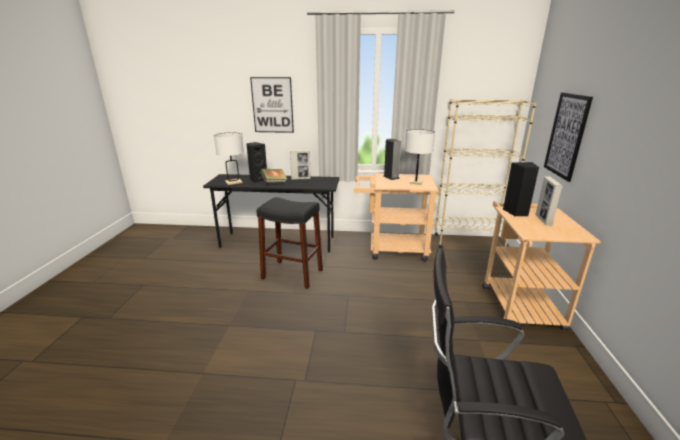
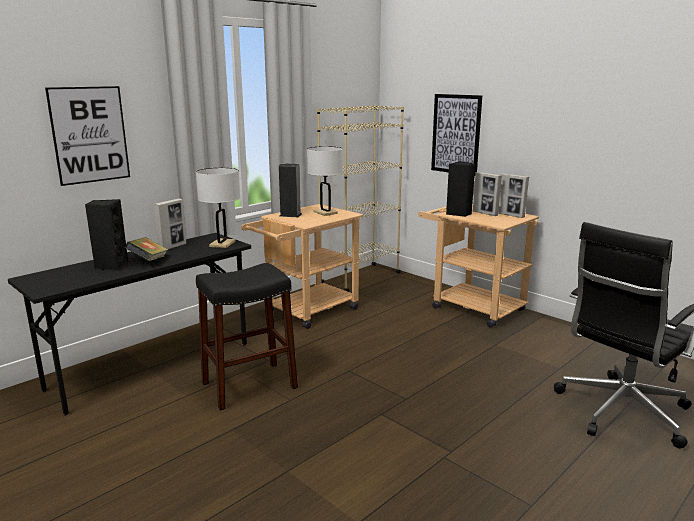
camera: 50 degrees left, 5 degrees down
(233, 182) = (78, 279): white table lamp -> white table lamp (222, 244)
(566, 230) = (511, 215): none -> picture frame

